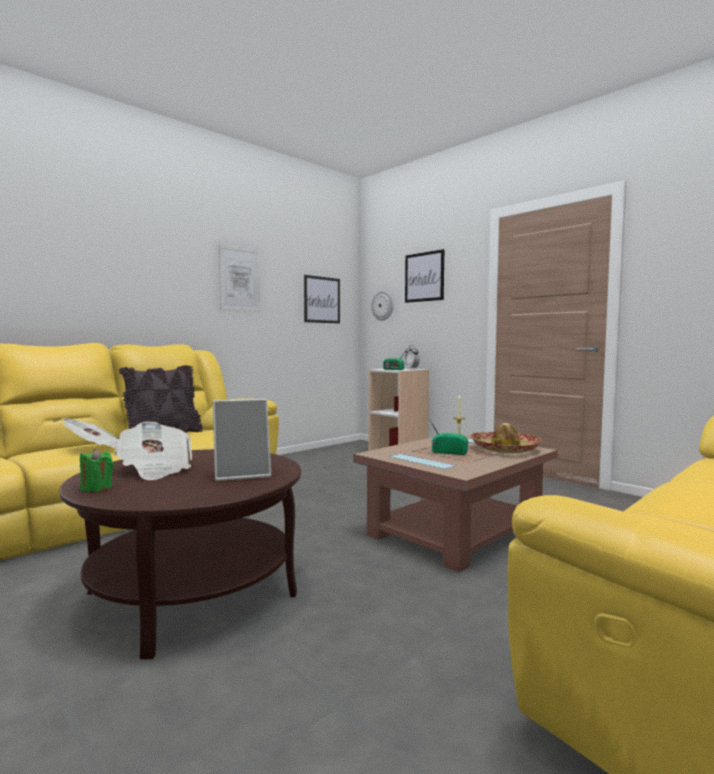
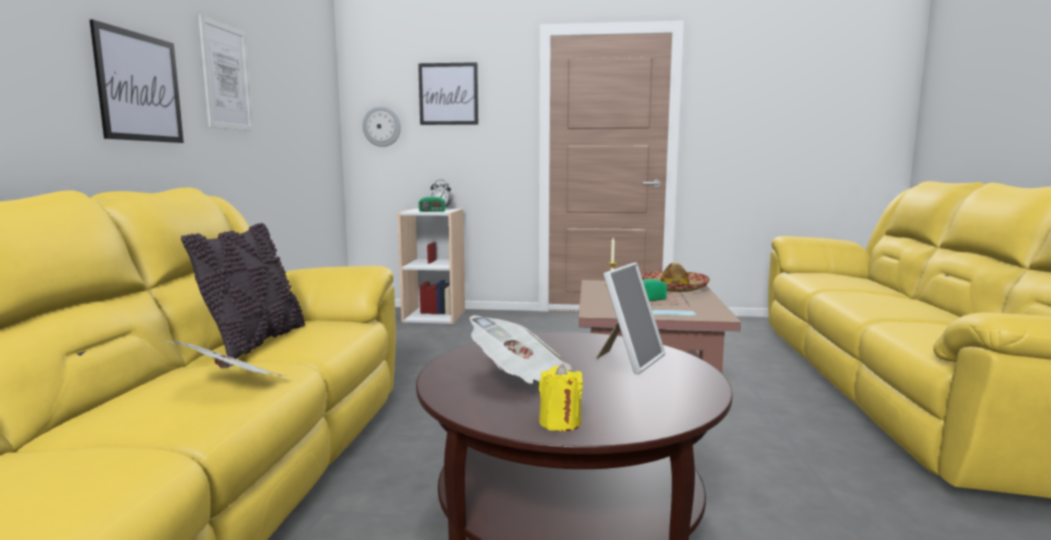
camera: 40 degrees left, 5 degrees up
(97, 488) = (560, 423): green candle -> yellow candle
(322, 300) = (309, 115): picture -> picture (139, 87)

